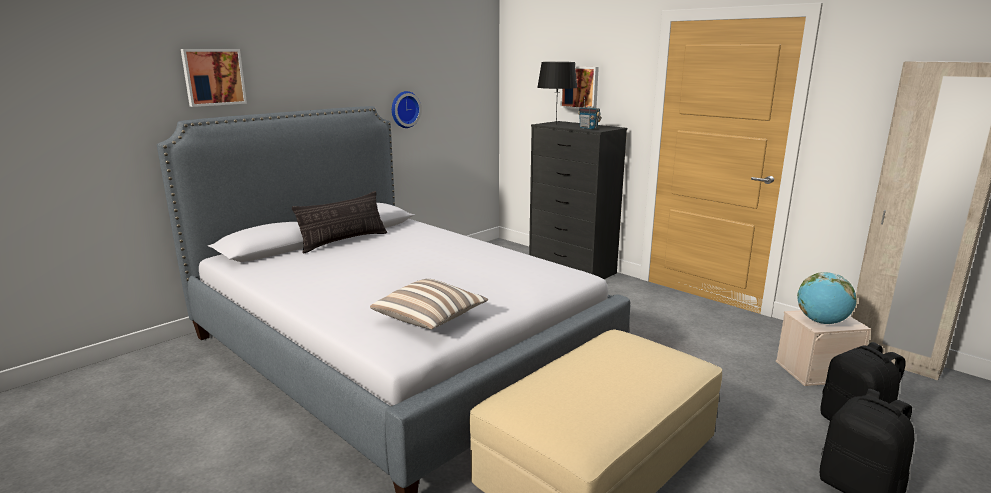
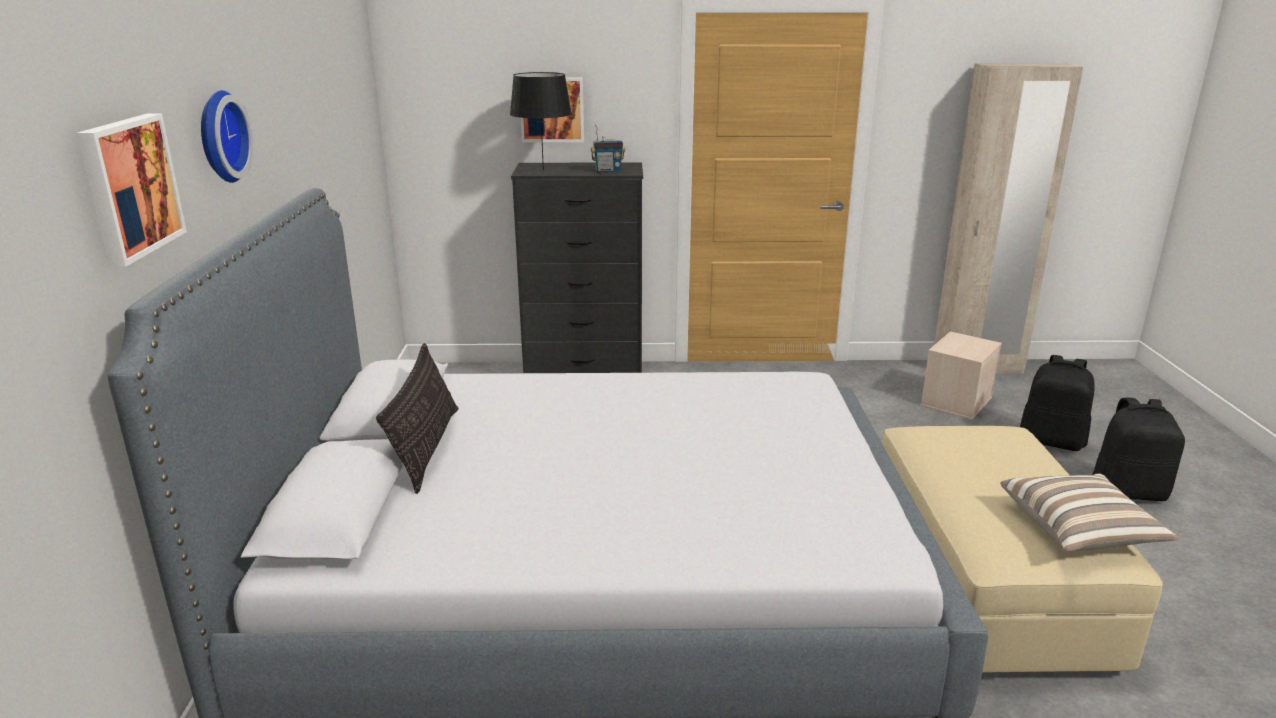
camera: 45 degrees left, 5 degrees up
(404, 109) = (320, 182): wall clock -> wall clock (218, 137)
(430, 319) = (820, 500): pillow -> pillow (1080, 531)
(821, 322) = (968, 350): globe -> none

